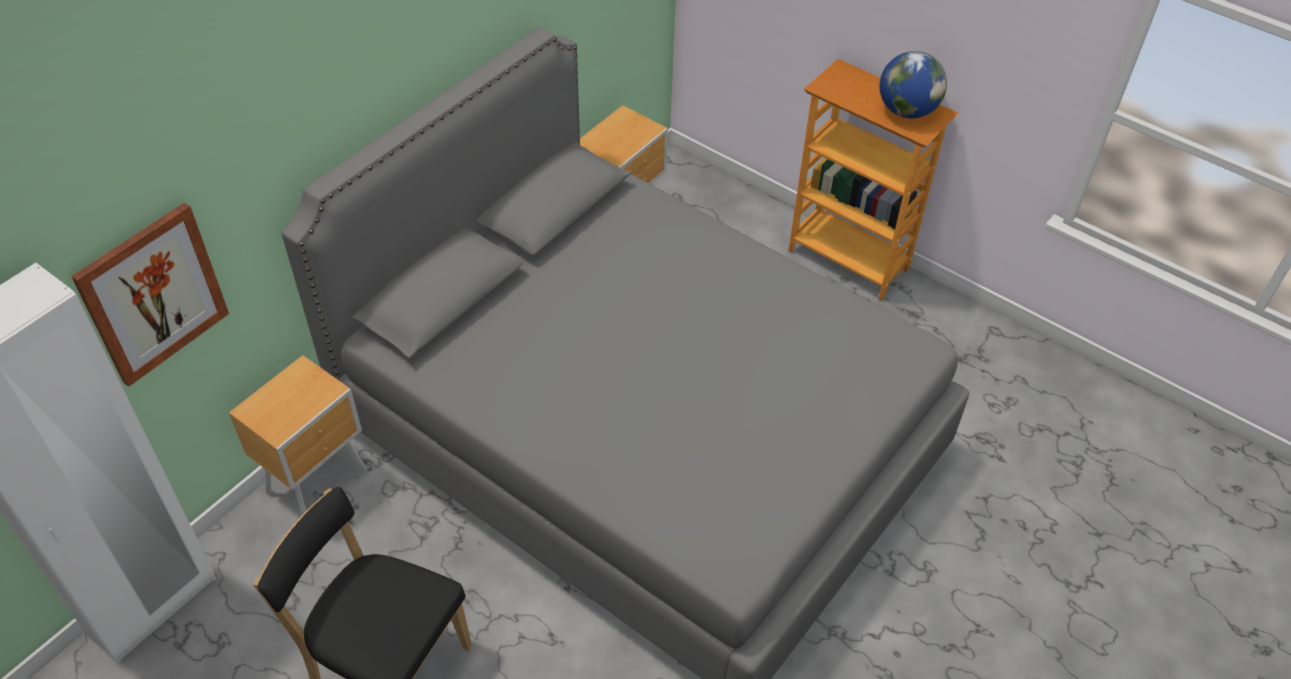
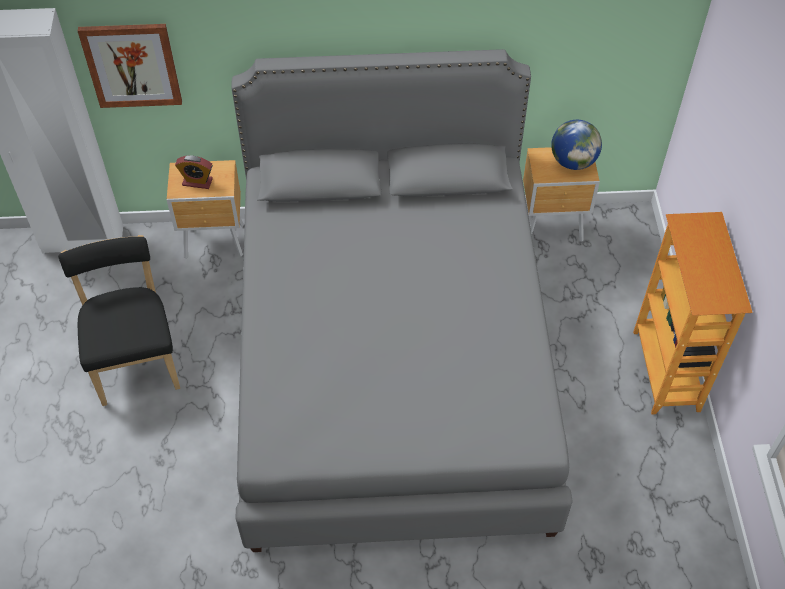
camera: 50 degrees right, 5 degrees up
(289, 406) = (197, 182): none -> alarm clock
(907, 111) = (715, 282): globe -> globe (573, 161)

